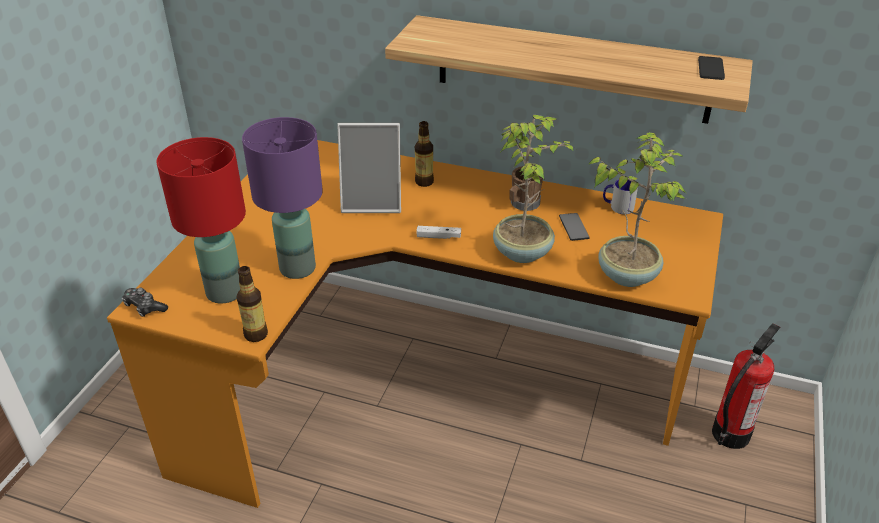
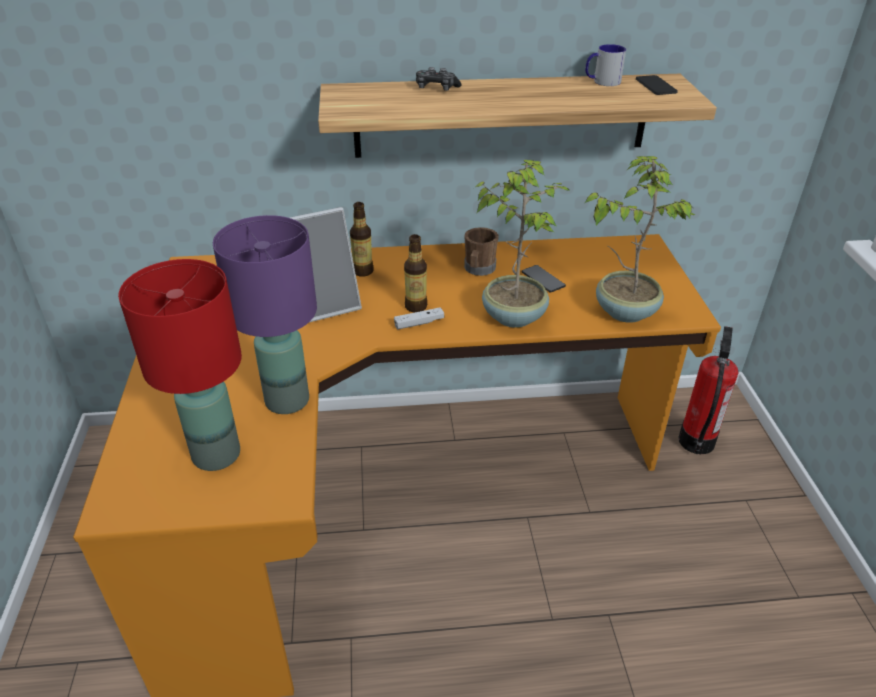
camera: 25 degrees left, 0 degrees up
(144, 307) = (120, 506): game controller -> game controller (436, 88)
(256, 334) = (290, 492): bottle -> bottle (416, 306)
(617, 207) = (567, 250): mug -> mug (602, 82)

